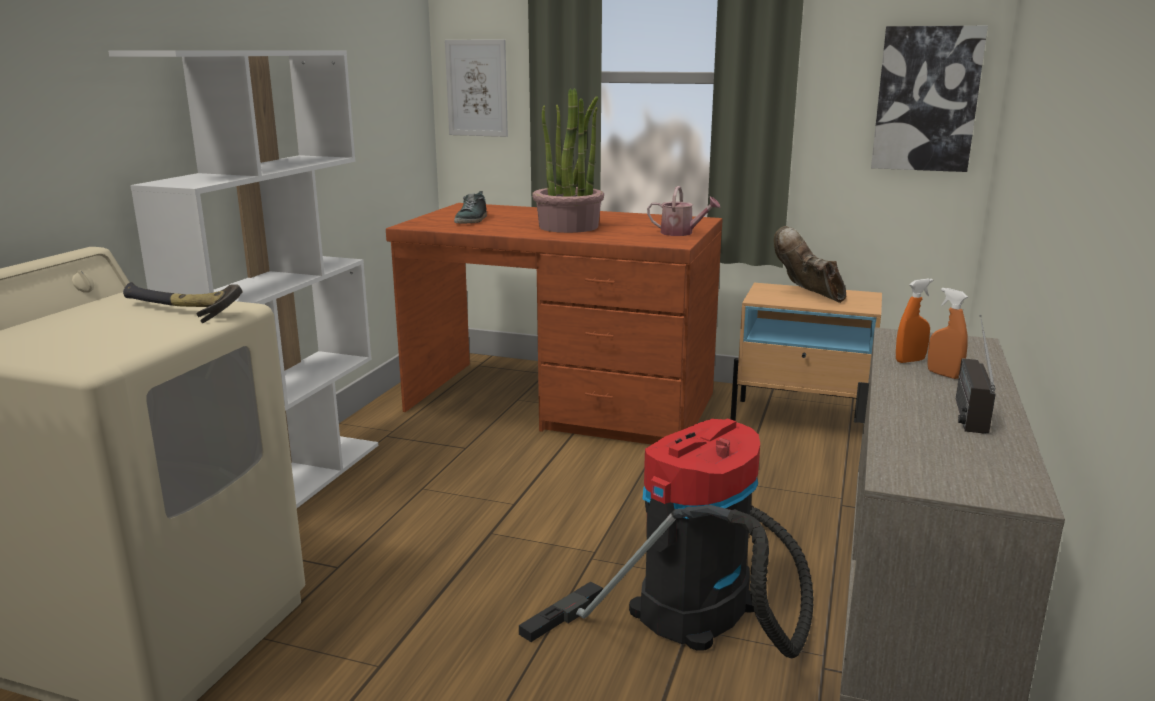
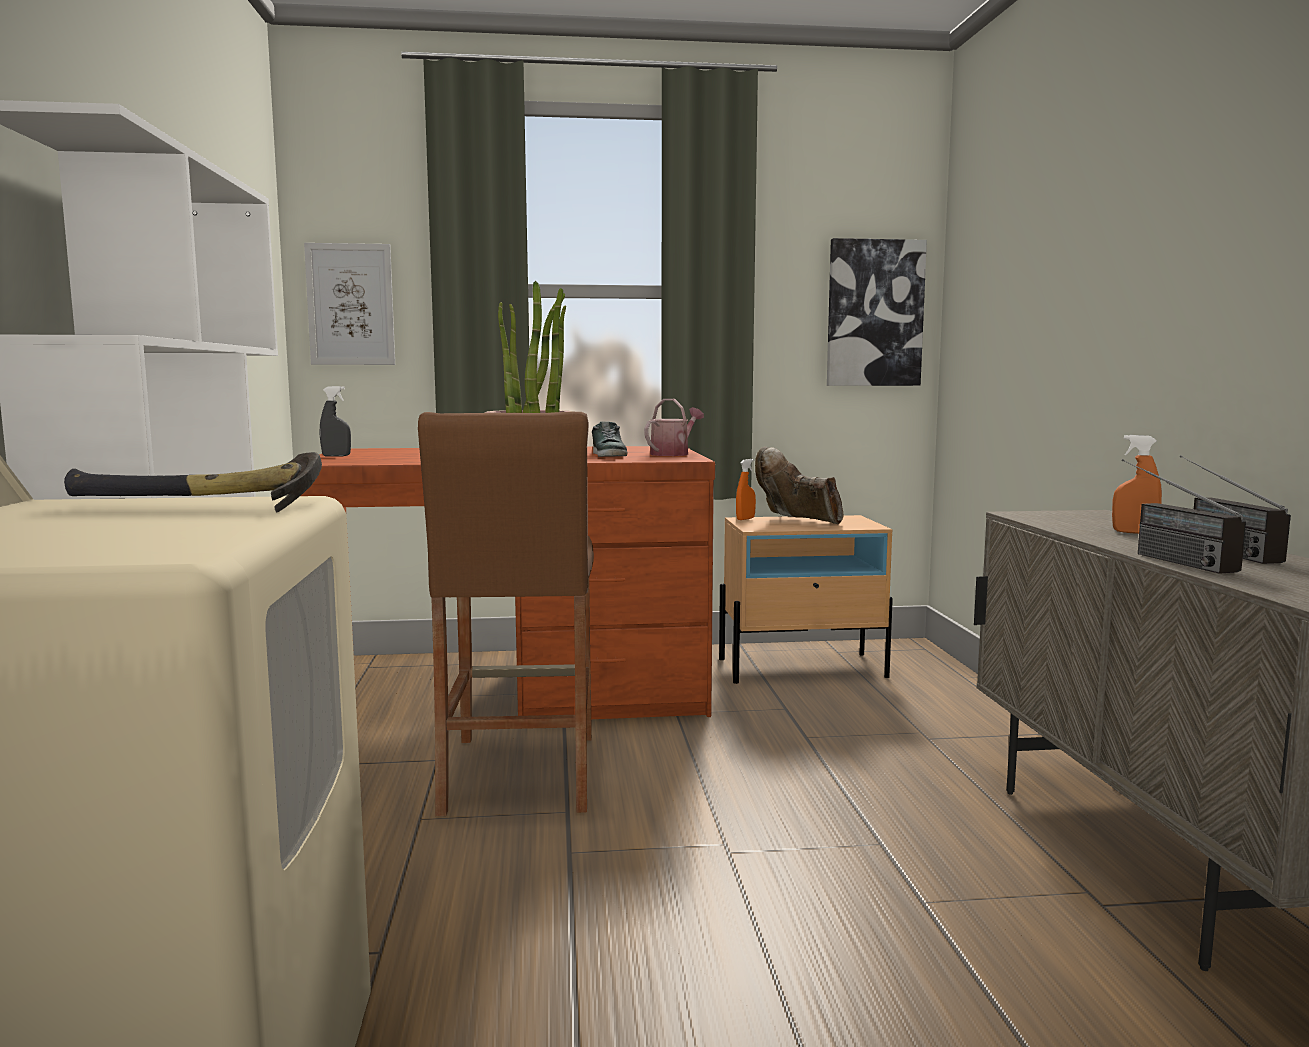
camera: 25 degrees left, 10 degrees down
(438, 216) = (336, 456): none -> grey spray bottle
(472, 220) = (392, 456): shoe -> shoe (609, 455)
(508, 468) = (519, 773): none -> brown stool
(681, 233) = (673, 454): watering can -> watering can turned 45 degrees counterclockwise
(700, 601) = (903, 869): vacuum cleaner -> none
(890, 409) = (1162, 557): none -> radio
(910, 360) = (1081, 527): orange spray bottle -> orange spray bottle (745, 519)

